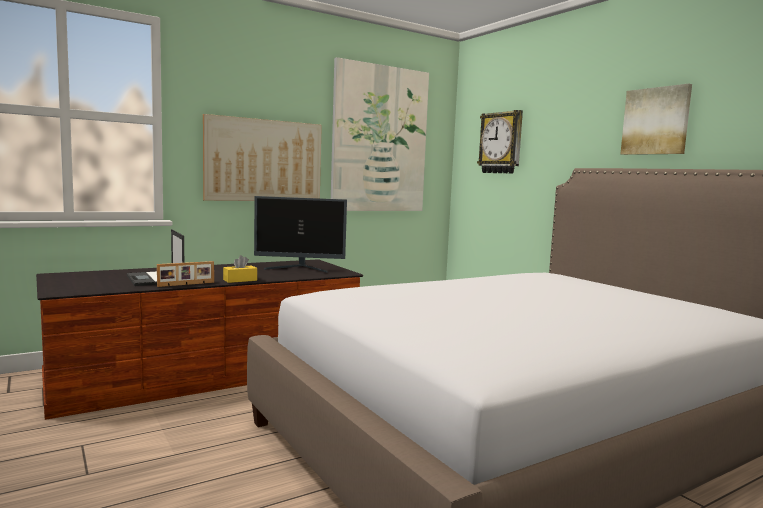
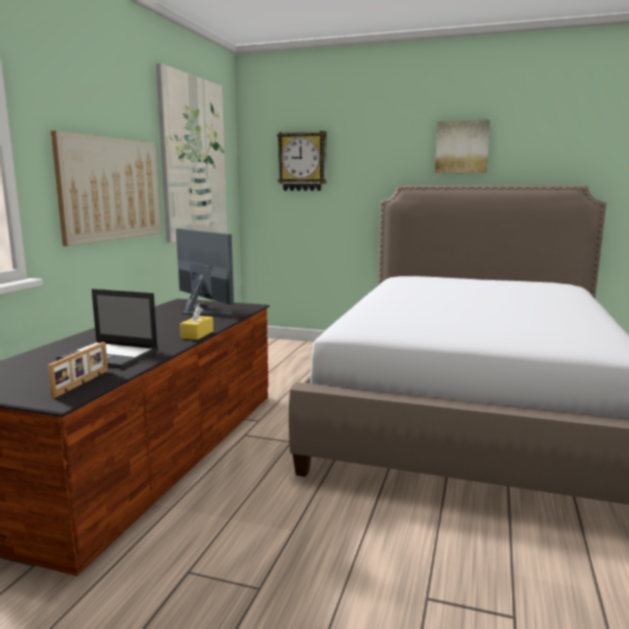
camera: 40 degrees left, 5 degrees up
(186, 284) = (167, 352): picture frame -> picture frame (82, 383)
(300, 269) = (202, 311): monitor -> monitor turned 90 degrees counterclockwise

